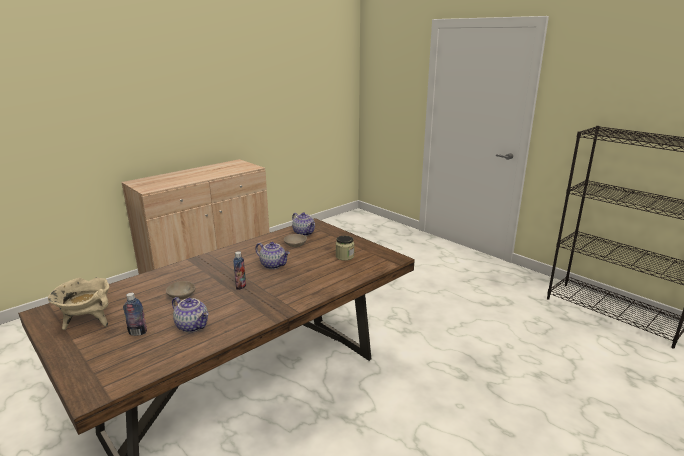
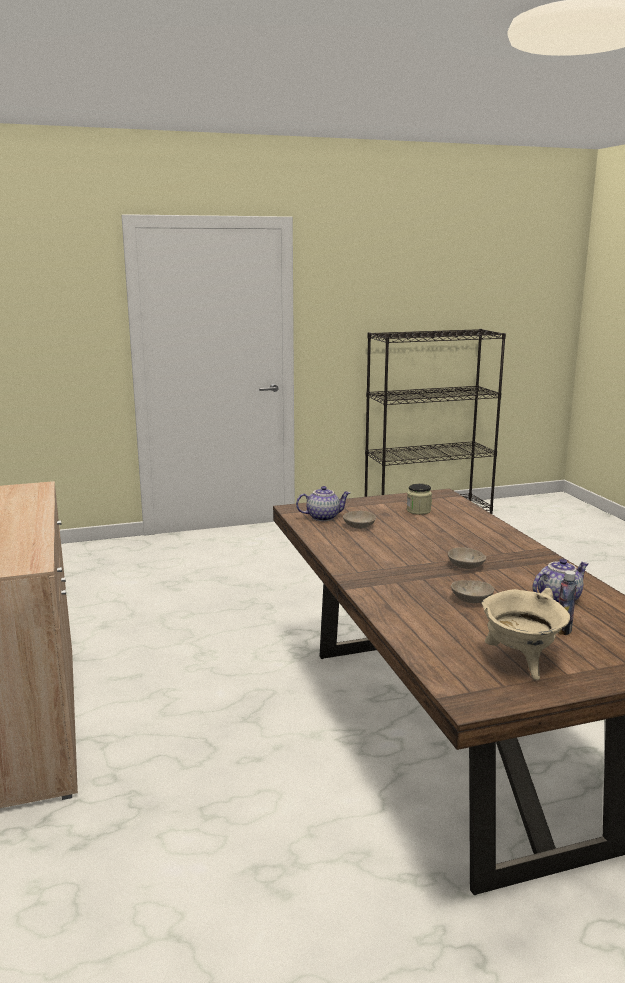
camera: 65 degrees left, 5 degrees down
(241, 286) = (464, 566): bottle -> beige bowl
(273, 265) = (414, 544): teapot -> none

